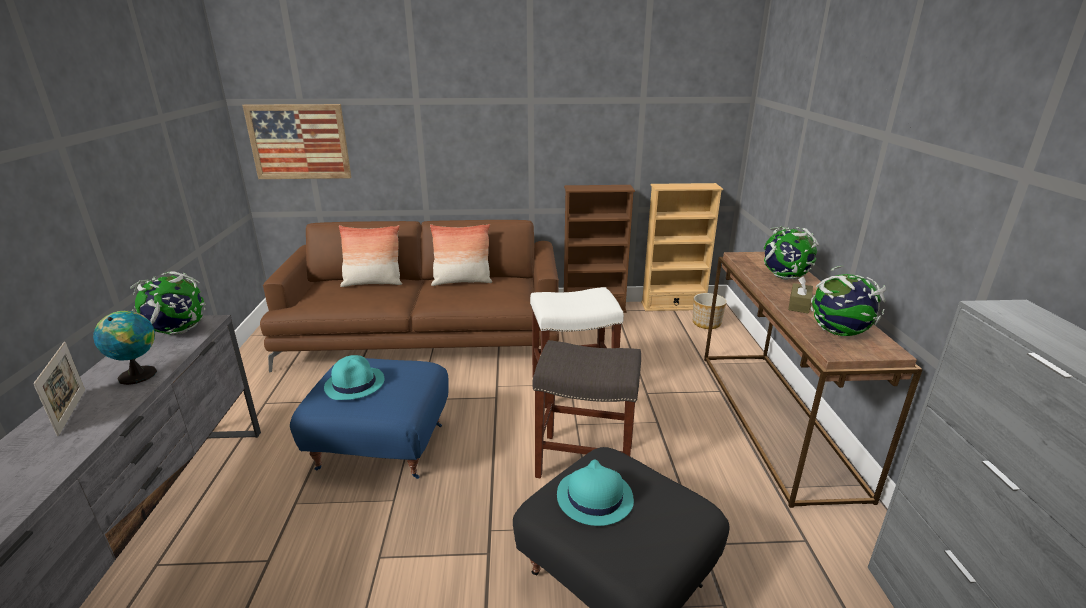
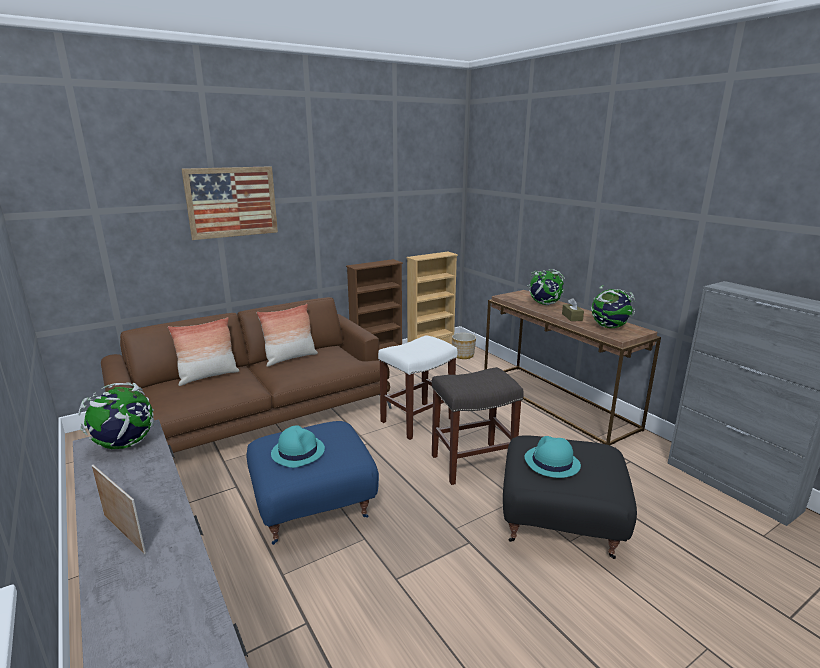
camera: 30 degrees left, 5 degrees down
(139, 374) = (144, 486): globe -> none
(299, 142) = (95, 251): picture -> picture (232, 202)

